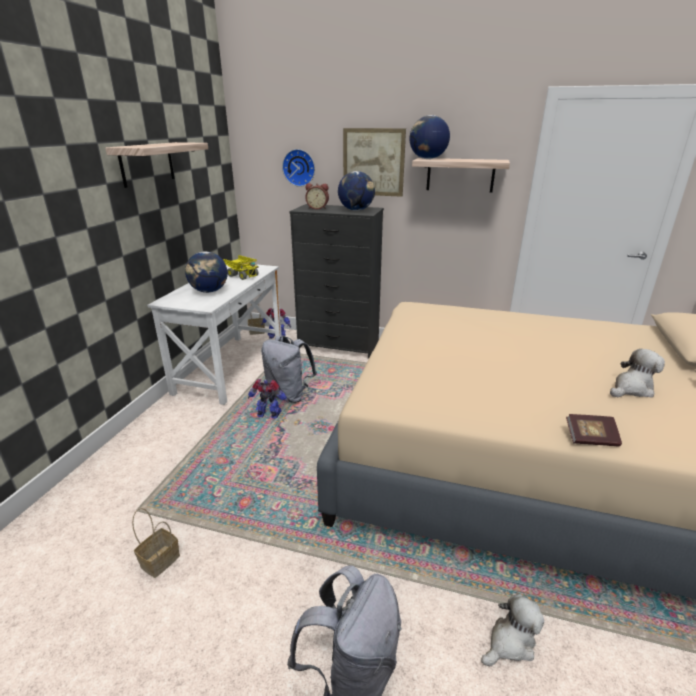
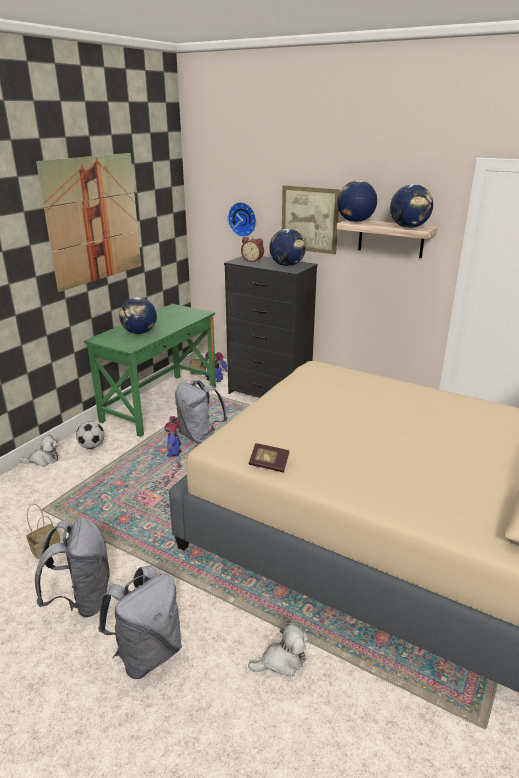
camera: 15 degrees right, 0 degrees up
(147, 164) = (94, 220): shelf -> picture
(172, 423) = (92, 446): none -> football
(231, 367) = (160, 403): white desk -> green desk
(235, 621) = (82, 600): none -> grey backpack
(242, 275) = (177, 319): toy truck -> none
(269, 415) = (174, 452): toy robot -> toy robot turned 120 degrees counterclockwise
(485, 160) = (409, 227): none -> globe
(591, 438) = (375, 504): book -> book (269, 464)
(631, 389) = (456, 470): plush toy -> plush toy (43, 460)

